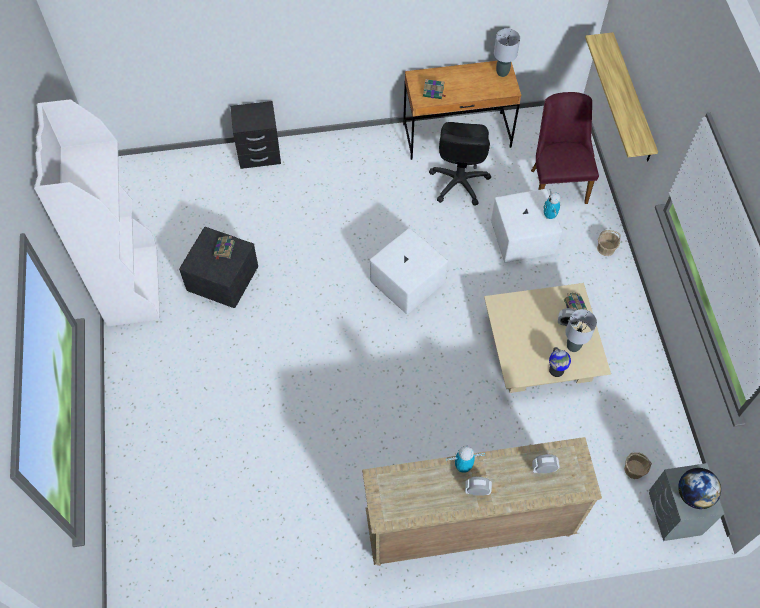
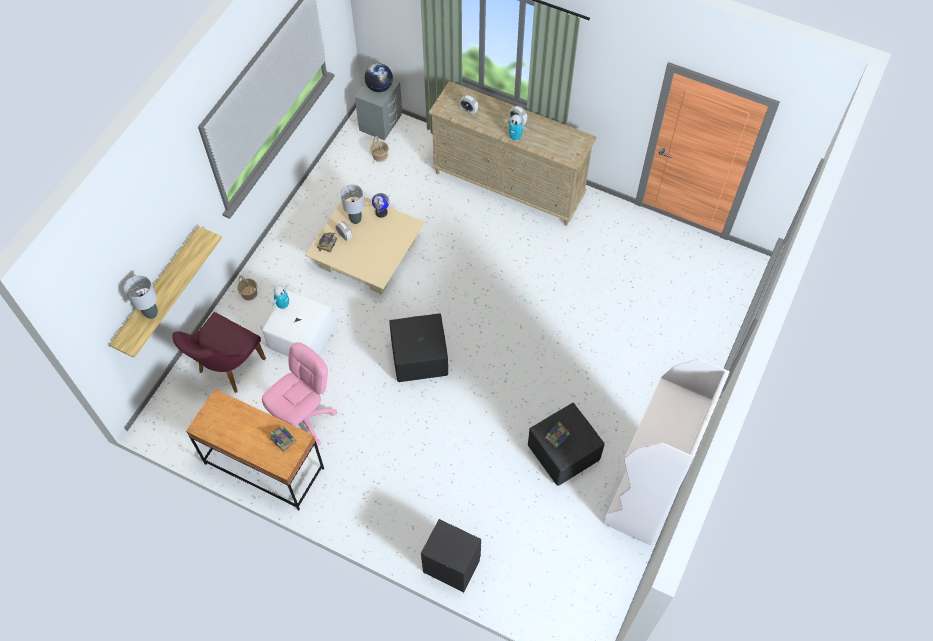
camera: 145 degrees left, 0 degrees up
(408, 284) = (419, 358): white ottoman -> black ottoman
(458, 182) = (304, 419): black office chair -> pink office chair
(502, 72) = (207, 420): grey table lamp -> grey table lamp (151, 313)

